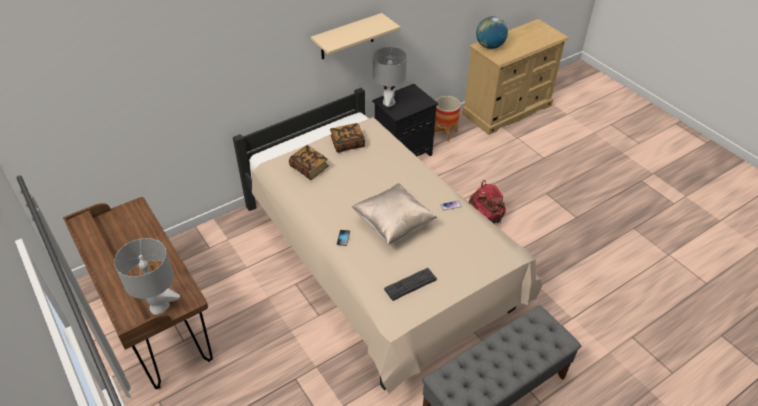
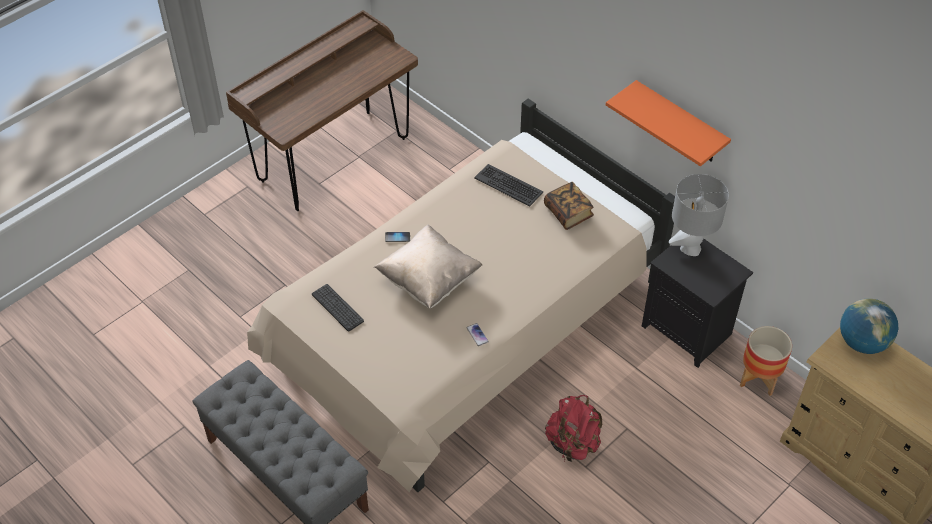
camera: 80 degrees right, 5 degrees up
(159, 306) = (273, 113): grey table lamp -> none
(309, 168) = (508, 185): book -> keyboard
(347, 37) = (680, 124): beige shelf -> orange shelf

